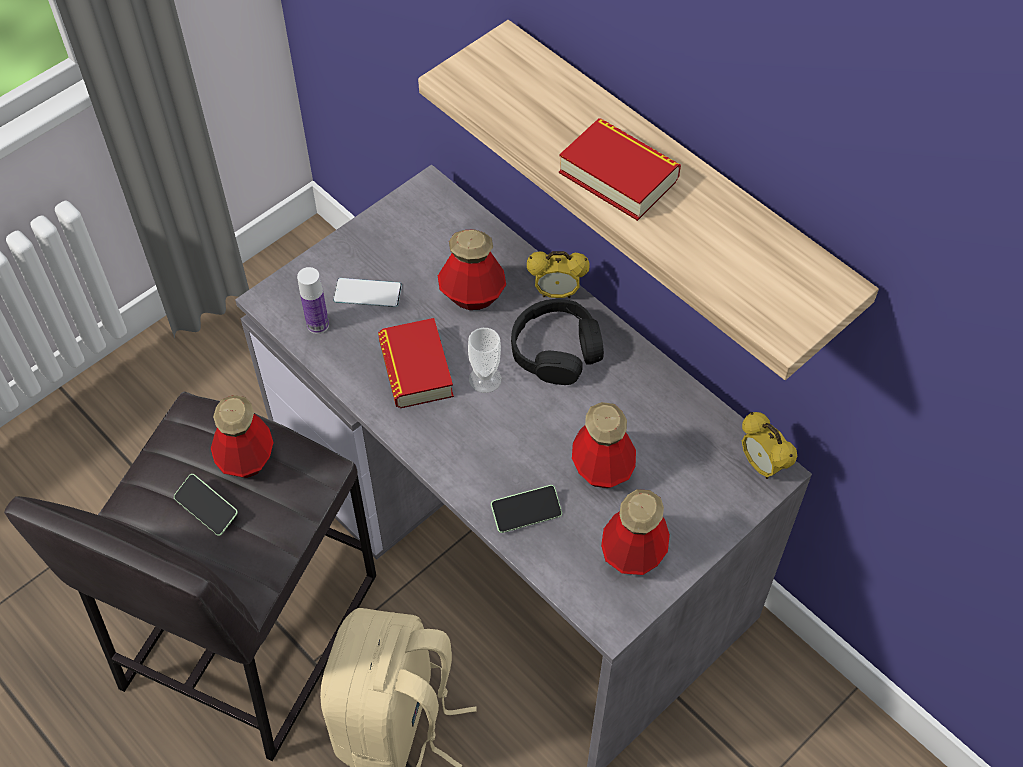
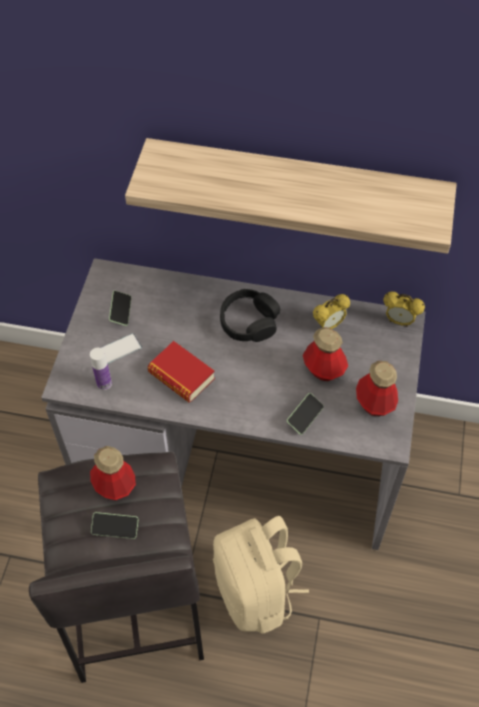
camera: 35 degrees left, 0 degrees up
(409, 248) = (121, 311): none -> phone
(472, 296) = (179, 318): bottle -> none
(485, 379) = (224, 359): cup -> none
(556, 293) = (223, 291): alarm clock -> alarm clock (328, 325)
(618, 176) = (283, 192): book -> none

